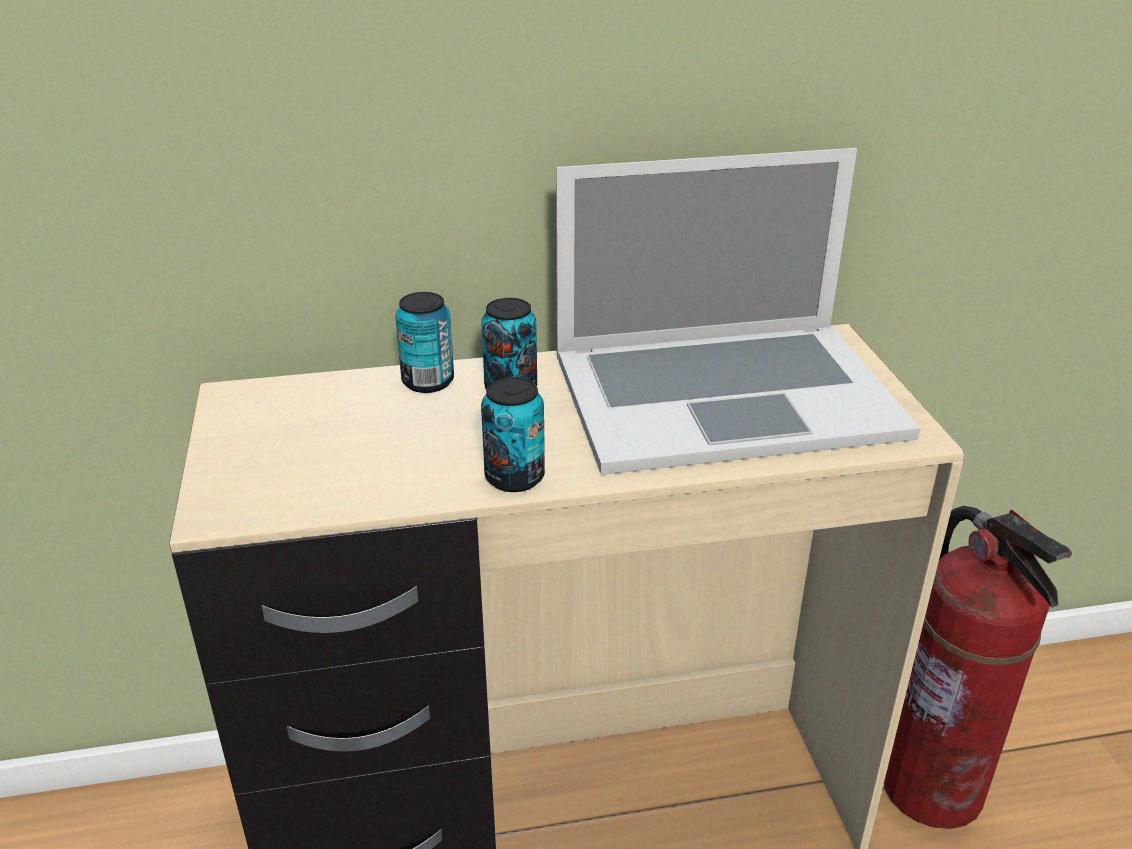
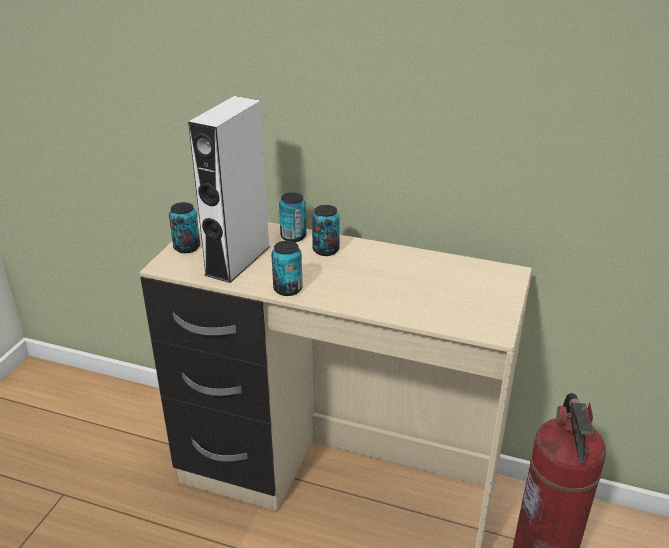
camera: 30 degrees right, 0 degrees up
(233, 462) = (187, 247): none -> can
(365, 455) = (238, 260): none -> white speaker
(724, 394) = (422, 282): laptop -> none

